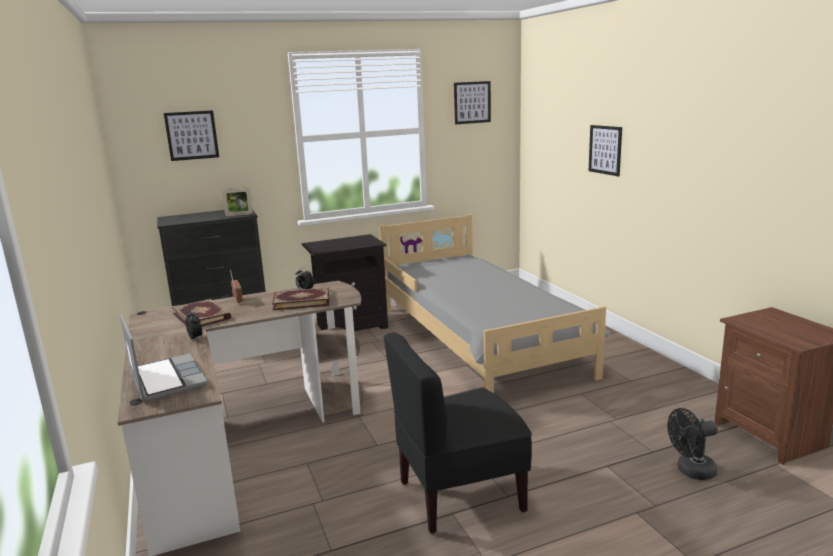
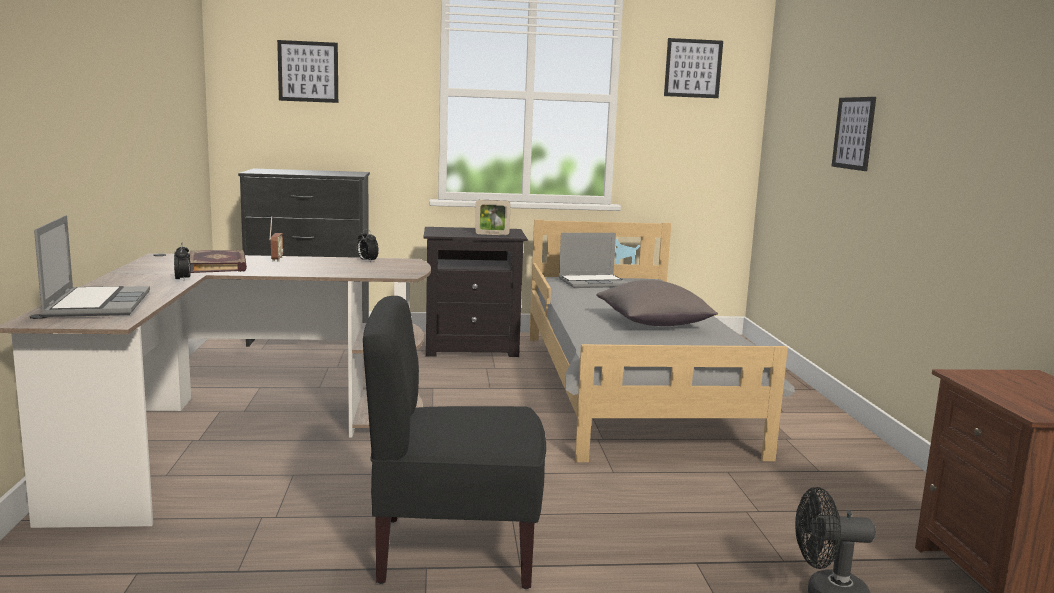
camera: 15 degrees right, 5 degrees down
(239, 215) = (343, 174): picture frame -> picture frame (492, 234)
(301, 301) = (349, 268): book -> none
(431, 267) = (593, 283): none -> laptop
(501, 298) = (653, 323): none -> grey pillow

